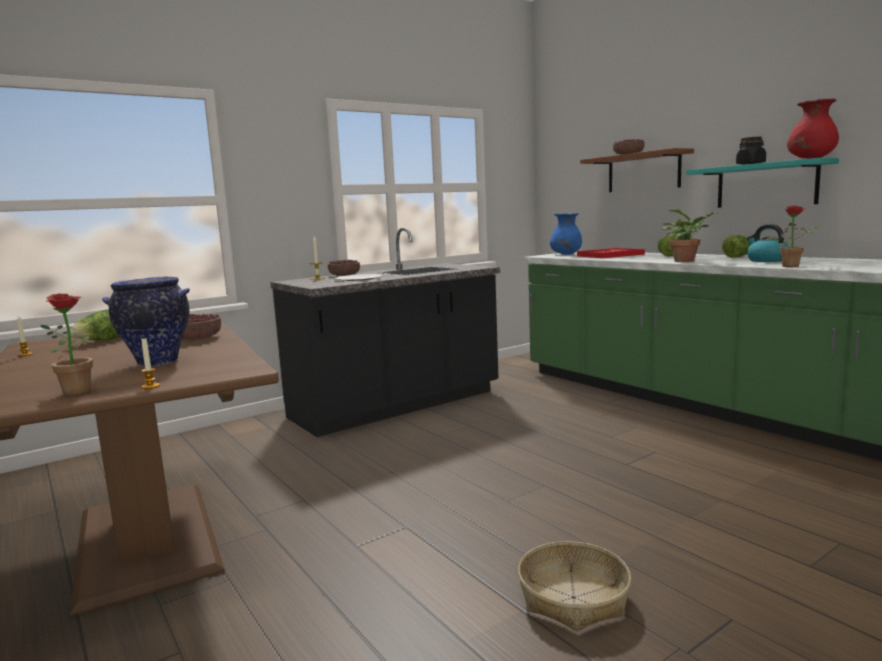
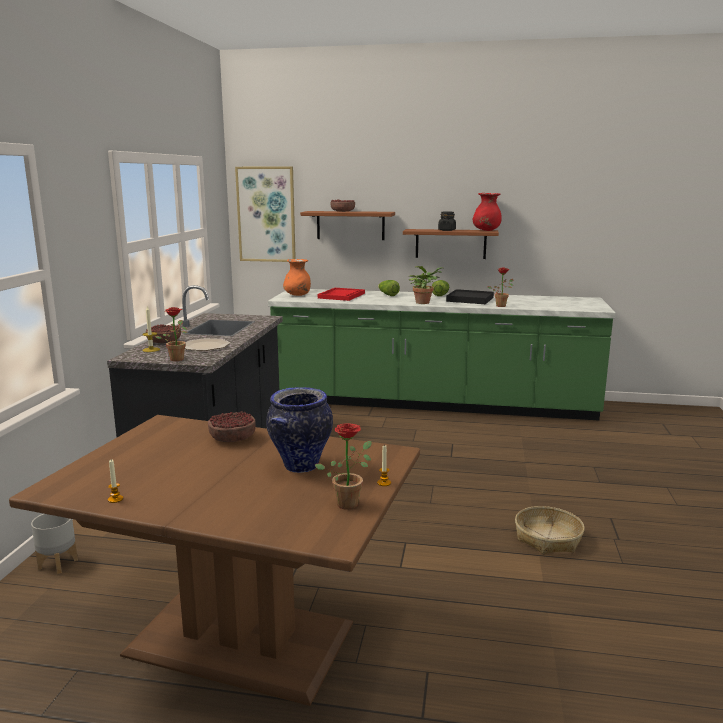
camera: 45 degrees left, 5 degrees up
(101, 341) = (137, 465): lettuce -> none
(179, 443) = (58, 563): none -> grey planter
(310, 283) = (177, 358): none -> potted plant
(564, 169) = (266, 214): none -> picture
(566, 254) = (297, 295): blue vase -> orange vase
(766, 185) = (450, 244): turquoise shelf -> brown shelf
(766, 260) = (470, 299): kettle -> black tray

